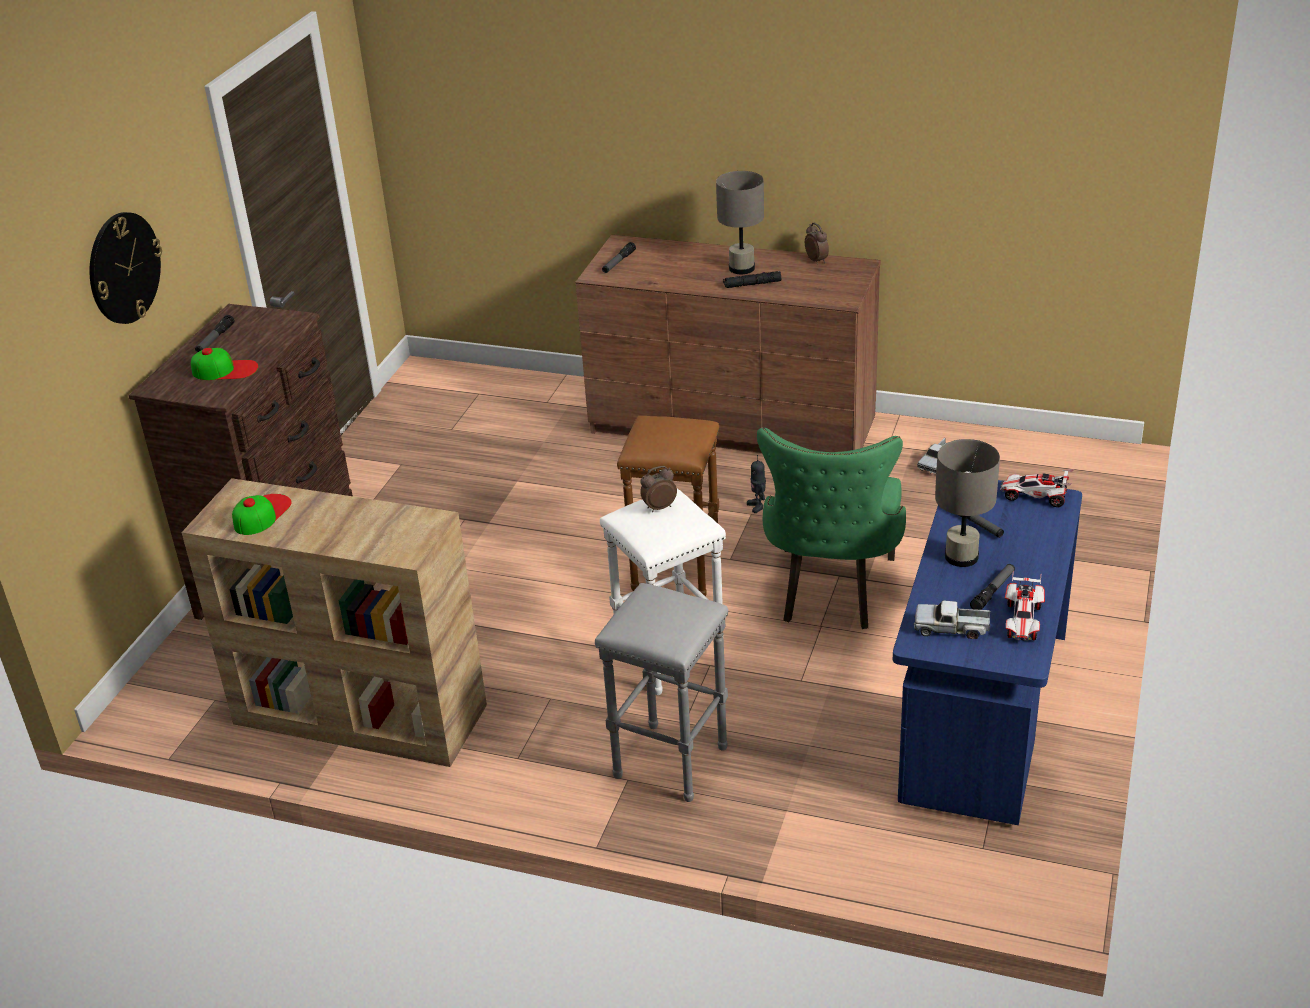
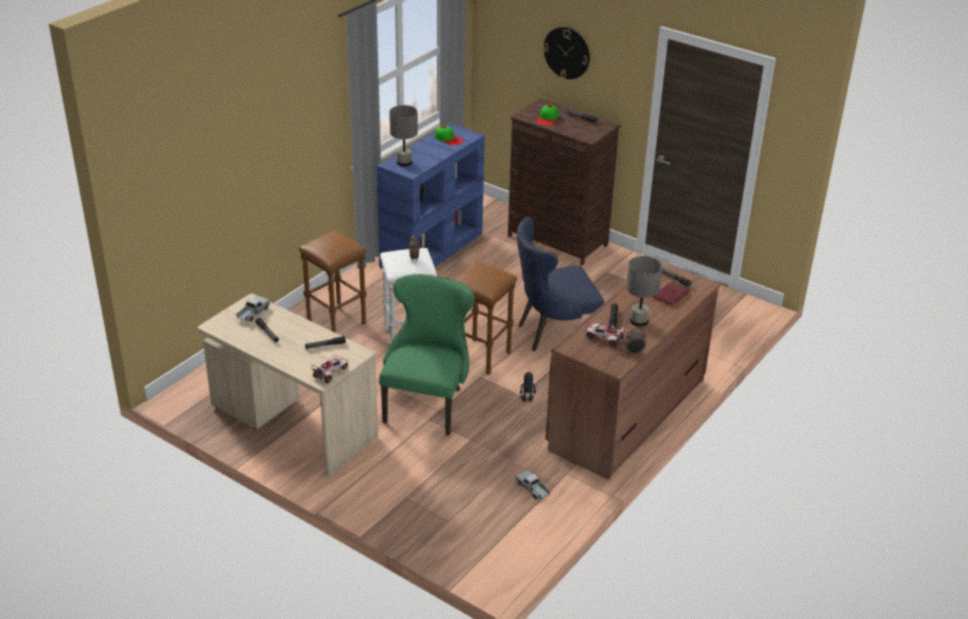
camera: 105 degrees right, 0 degrees up
(359, 716) = (431, 249): brown bookcase -> blue bookcase
(574, 518) = (553, 333): none -> blue chair
(662, 258) = (671, 295): none -> red book
(671, 763) = (335, 322): grey stool -> brown stool
(832, 591) = (427, 404): green chair -> green chair turned 75 degrees clockwise
(961, 556) = (302, 333): grey table lamp -> grey table lamp (404, 162)
(982, 715) = (292, 423): blue desk -> beige desk
(1023, 621) = (239, 334): toy car -> toy car (604, 339)

